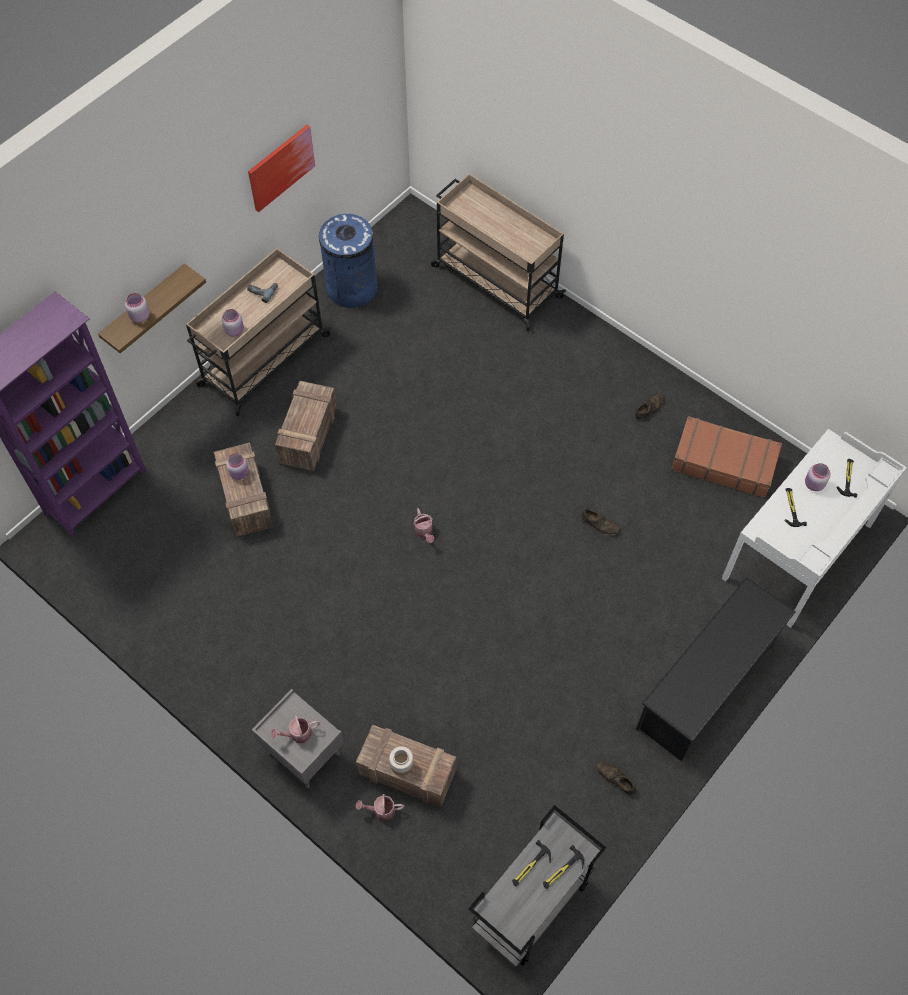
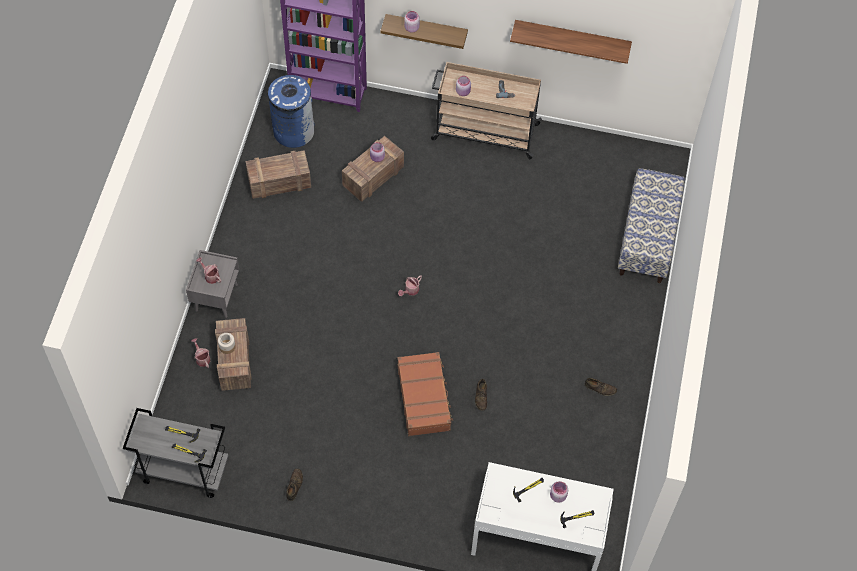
camera: 60 degrees right, 0 degrees up
(281, 167) = (572, 38): picture -> shelf
(308, 434) = (443, 187): crate -> crate (280, 182)
(351, 288) = (579, 153): blue trash can -> blue trash can (293, 131)
(495, 281) = (647, 239): beige cart -> bench
(706, 686) = (393, 515): black shoe rack -> none
(723, 462) = (584, 457): brown suitcase -> brown suitcase (424, 398)

